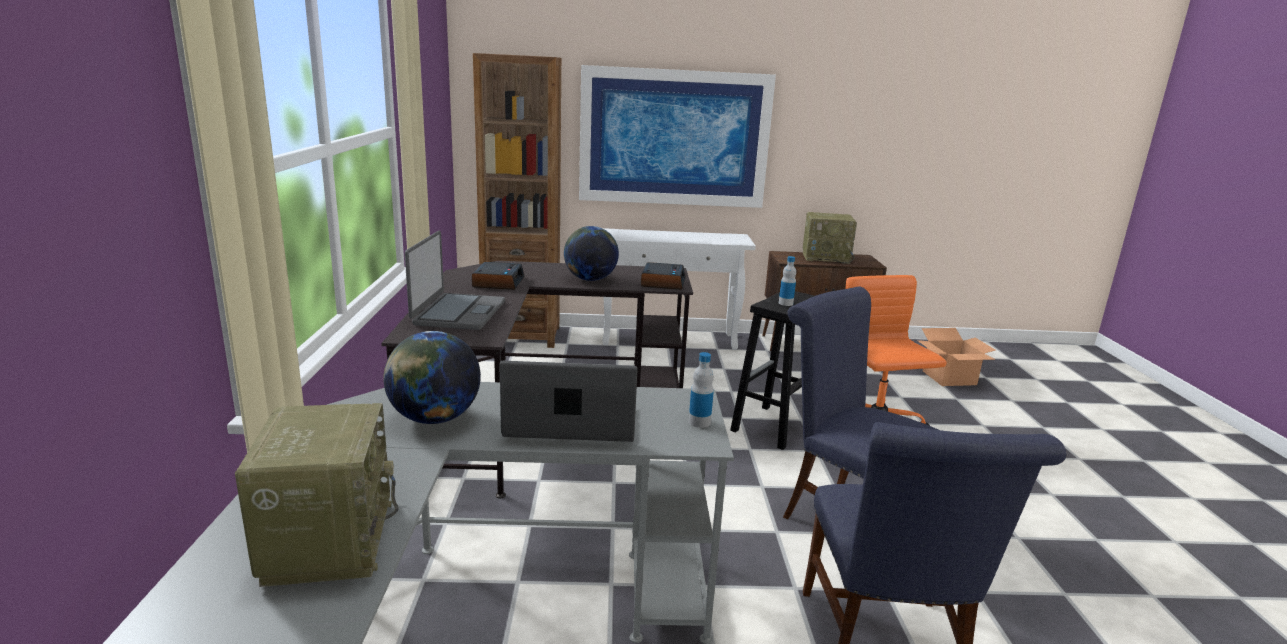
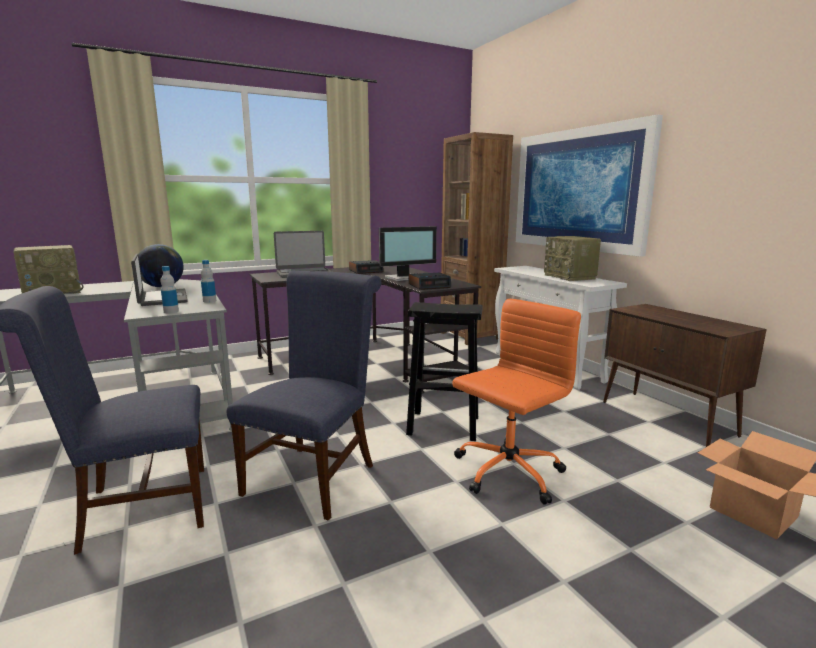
camera: 65 degrees right, 5 degrees down
(590, 279) = (404, 278): globe -> monitor
(785, 303) = (438, 307): bottle -> bottle (209, 301)
(826, 257) = (685, 317): radio -> radio (570, 277)

